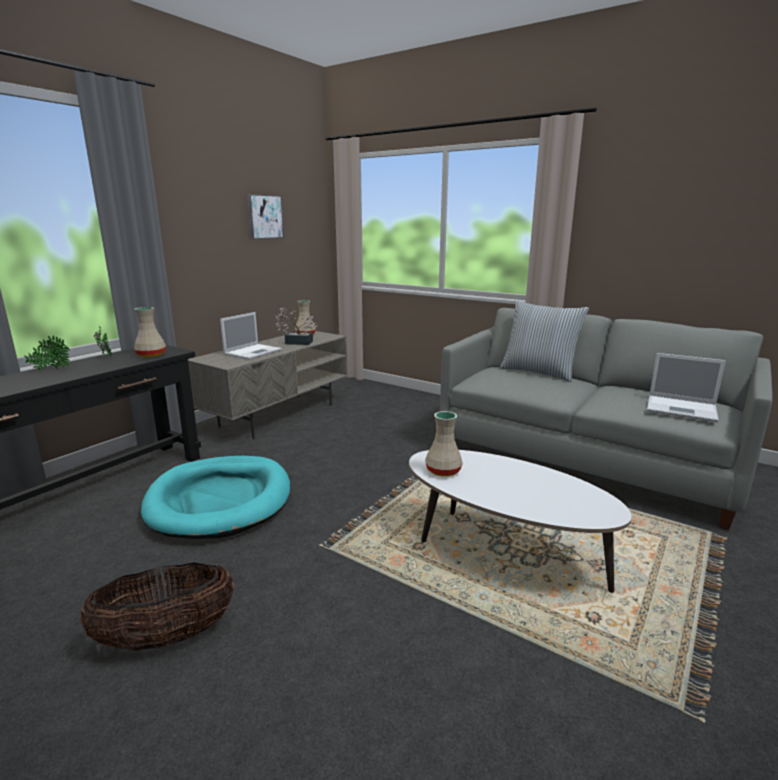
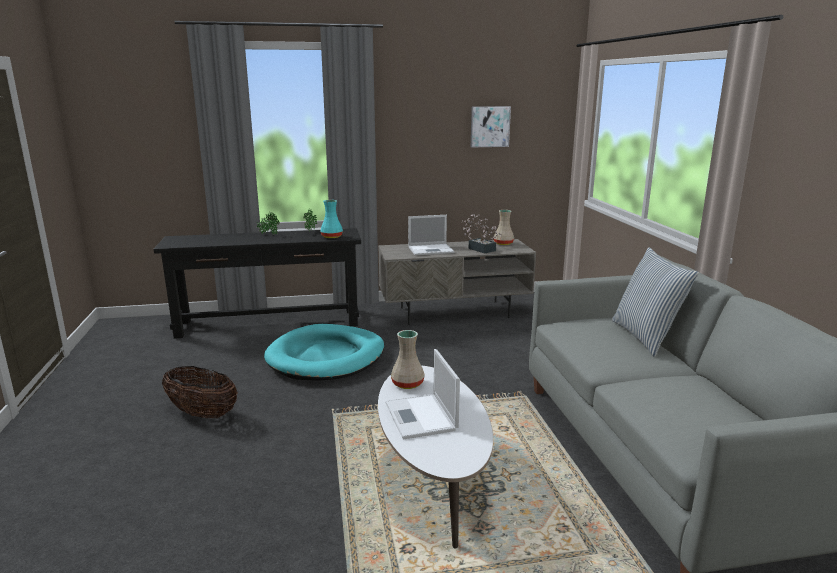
camera: 45 degrees right, 0 degrees up
(152, 355) = (332, 237): beige vase -> turquoise vase
(682, 409) = (700, 424): laptop -> laptop (421, 417)

